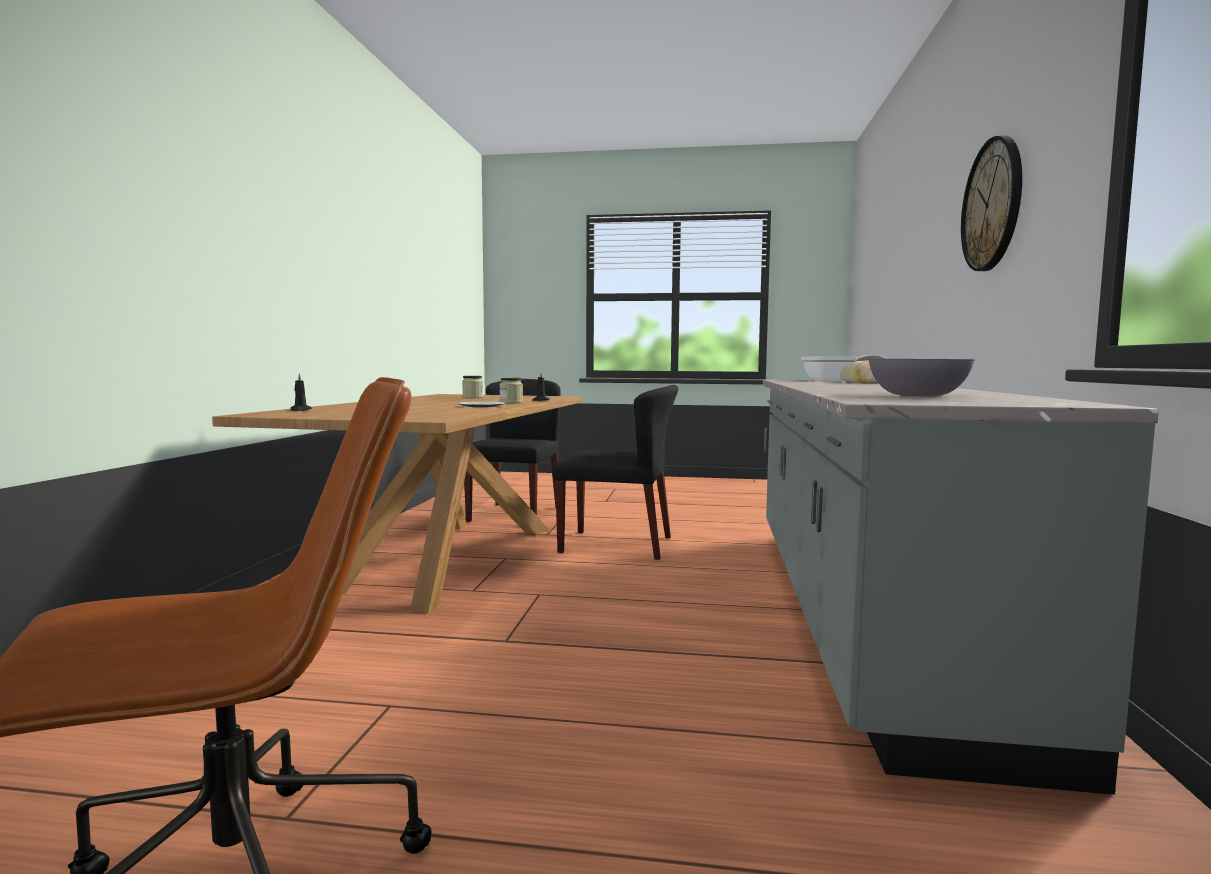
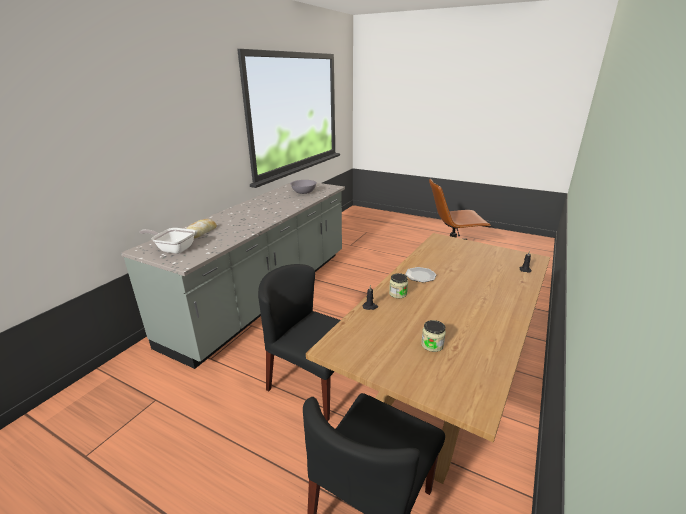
camera: 160 degrees left, 20 degrees up
(992, 205) = (178, 130): wall clock -> none

